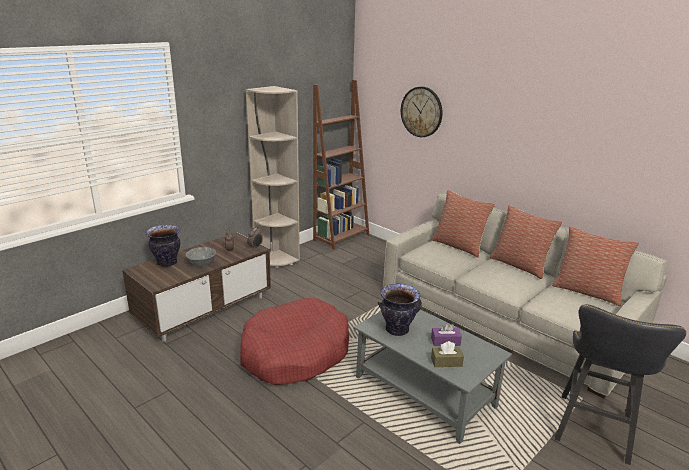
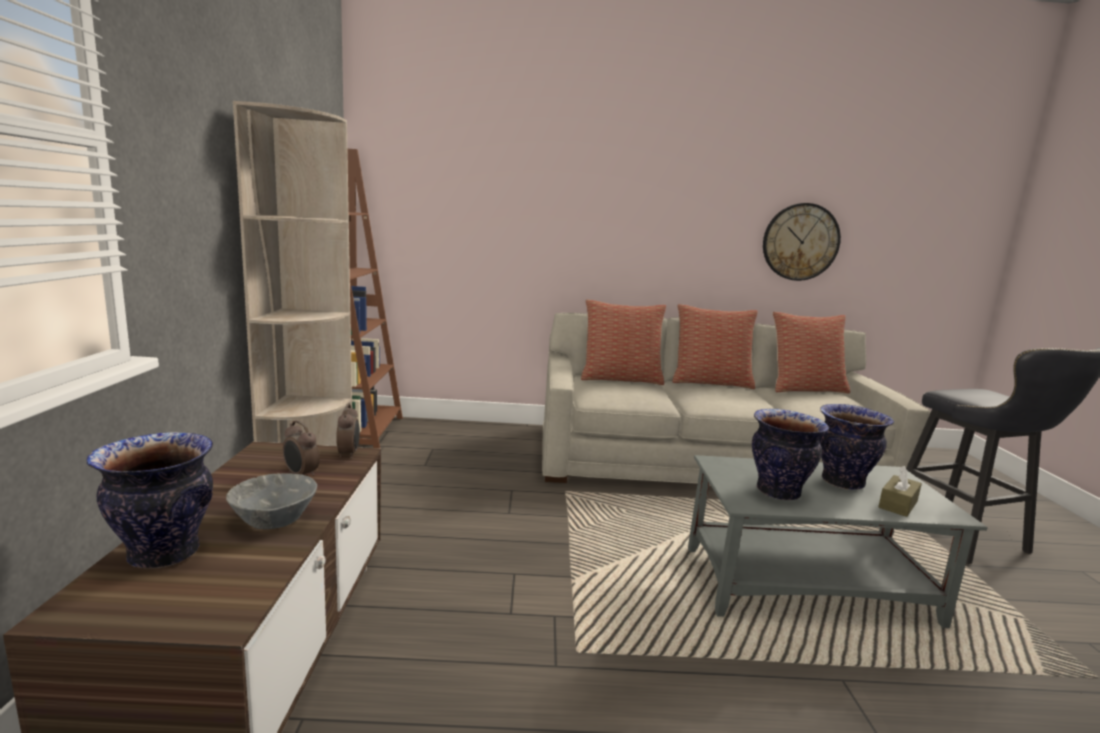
camera: 45 degrees left, 10 degrees down
(295, 353) = (579, 635): red dog bed -> none
(421, 112) = (496, 194): wall clock -> wall clock (800, 242)
(445, 341) = (841, 482): purple tissue box -> vase

